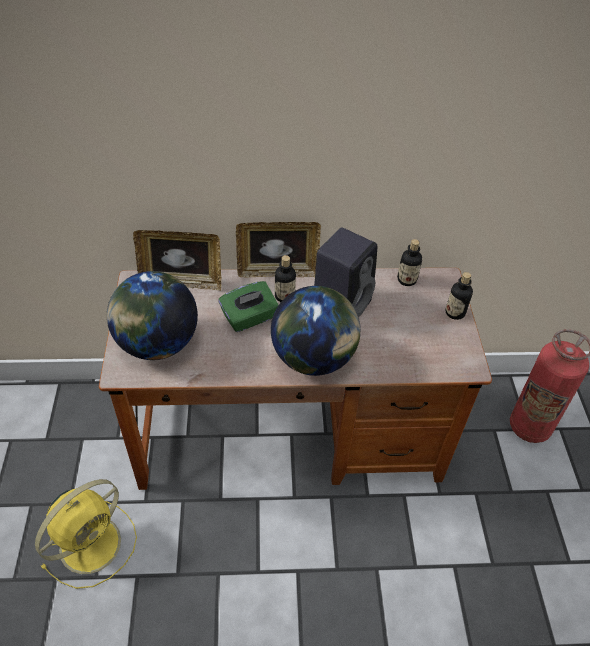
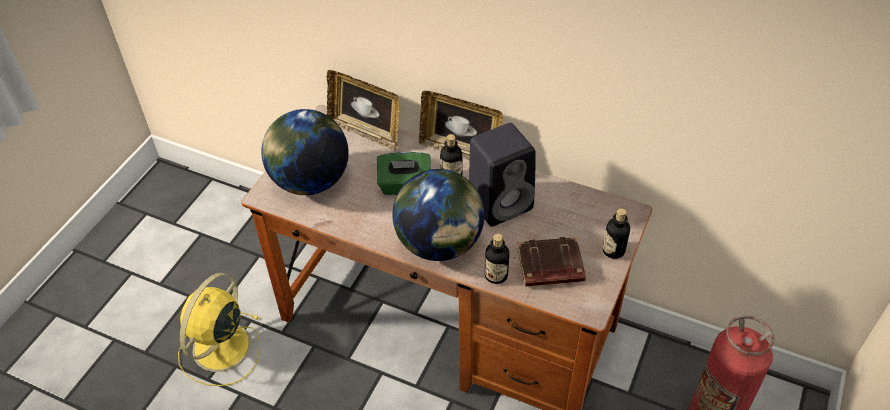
camera: 30 degrees right, 0 degrees up
(92, 542) = (220, 349): yellow fan -> yellow fan turned 135 degrees clockwise
(407, 280) = (585, 200): bottle -> bottle (496, 275)
(416, 344) = (549, 267): none -> brown book

